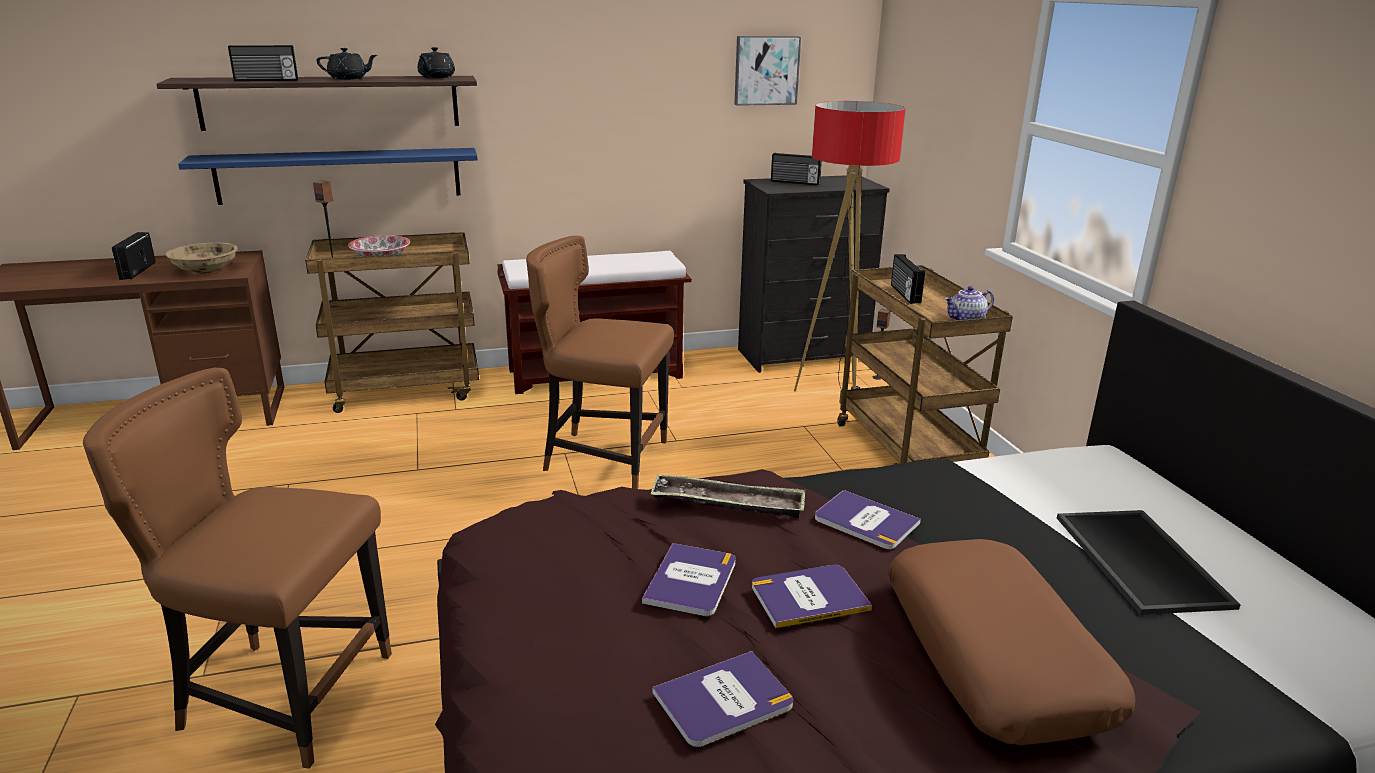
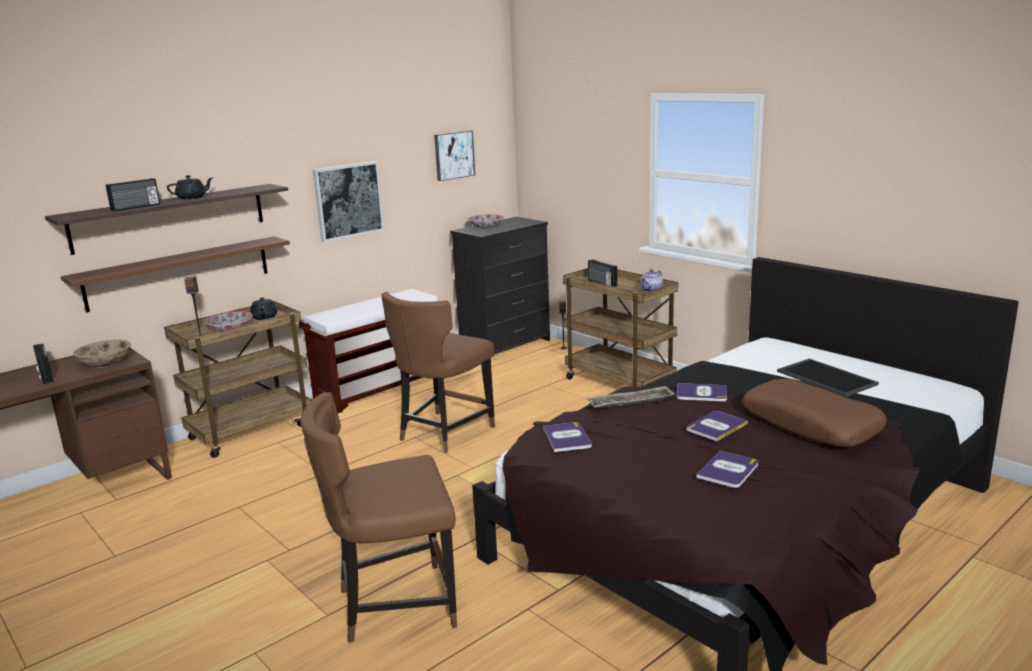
camera: 25 degrees left, 5 degrees down
(340, 175) = (179, 273): blue shelf -> brown shelf
(436, 77) = (251, 188): black teapot -> black teapot (264, 317)
(588, 114) = (348, 200): none -> picture
(603, 457) = (443, 433): brown chair -> brown chair turned 45 degrees counterclockwise
(691, 581) = (657, 436): book -> book (567, 438)
(795, 182) = (486, 227): radio -> bowl
(834, 394) = (548, 363): floor lamp -> none

